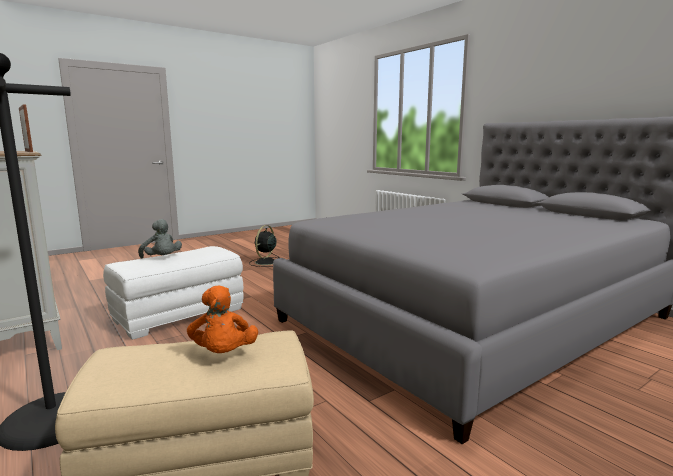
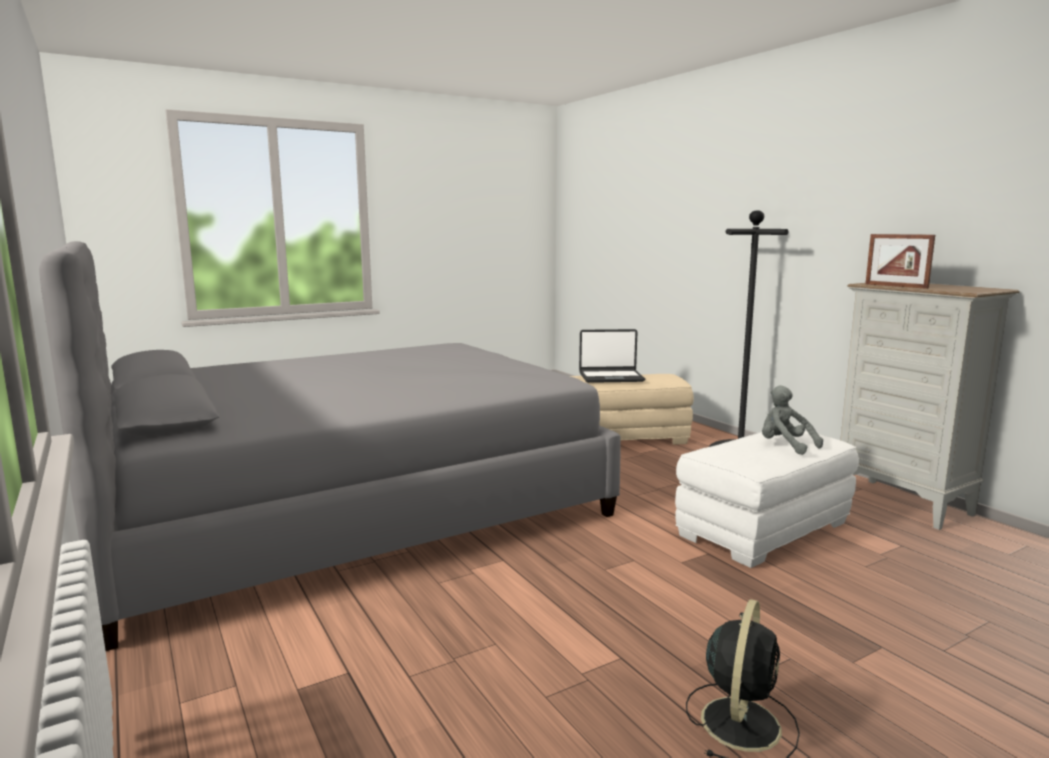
camera: 175 degrees left, 0 degrees up
(223, 354) = (611, 377): orange plush toy -> laptop

